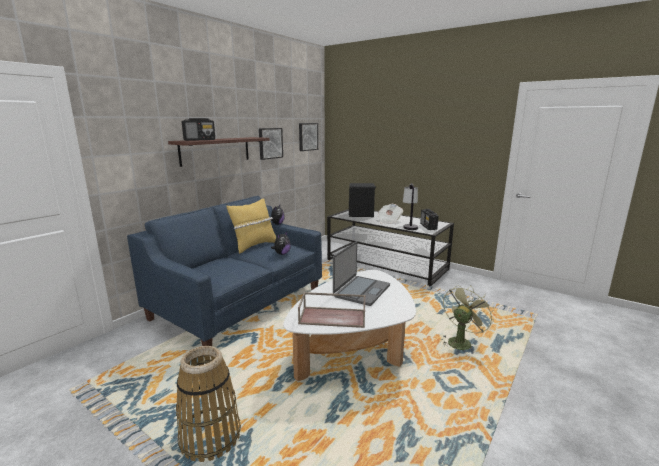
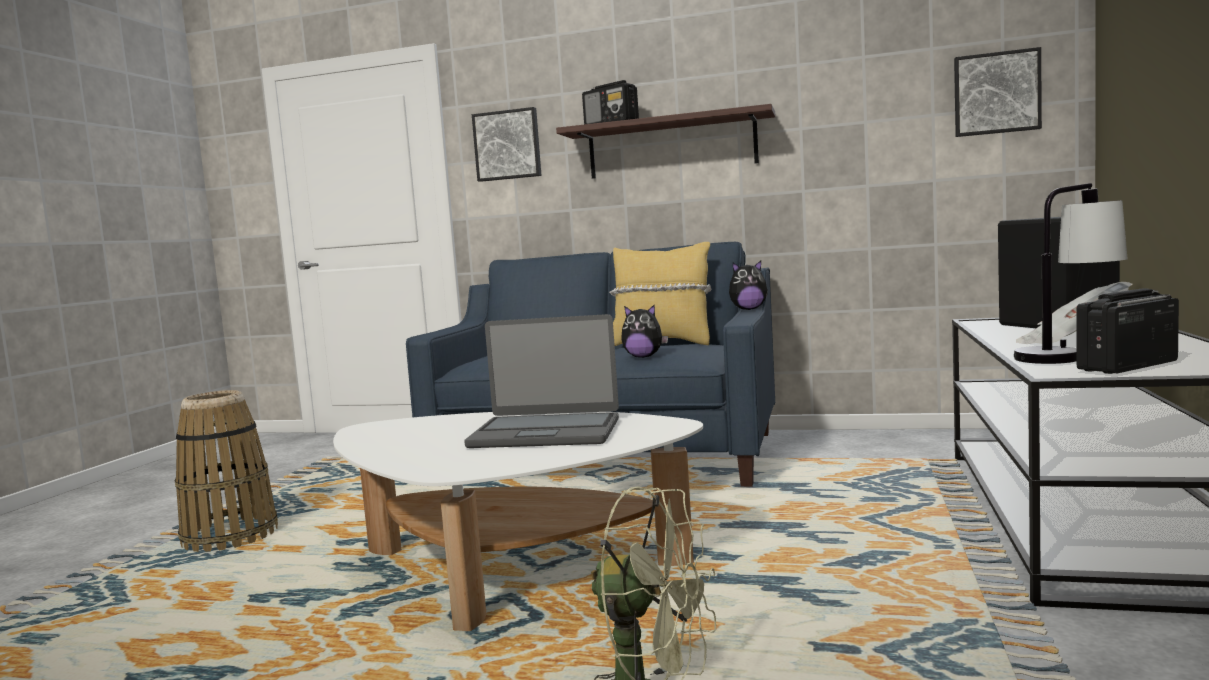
camera: 70 degrees right, 10 degrees down
(270, 143) = (834, 122): picture -> picture (508, 145)
(333, 317) = (401, 437): brown tray -> none

